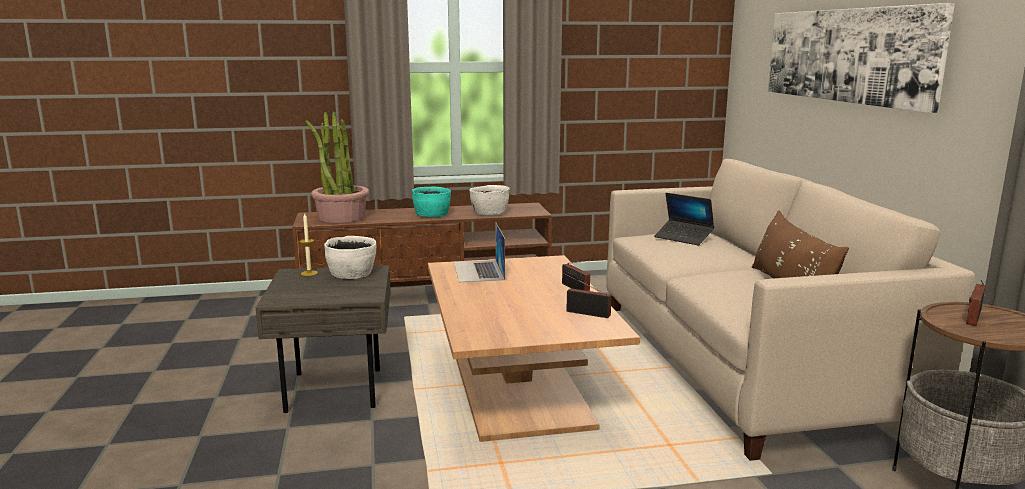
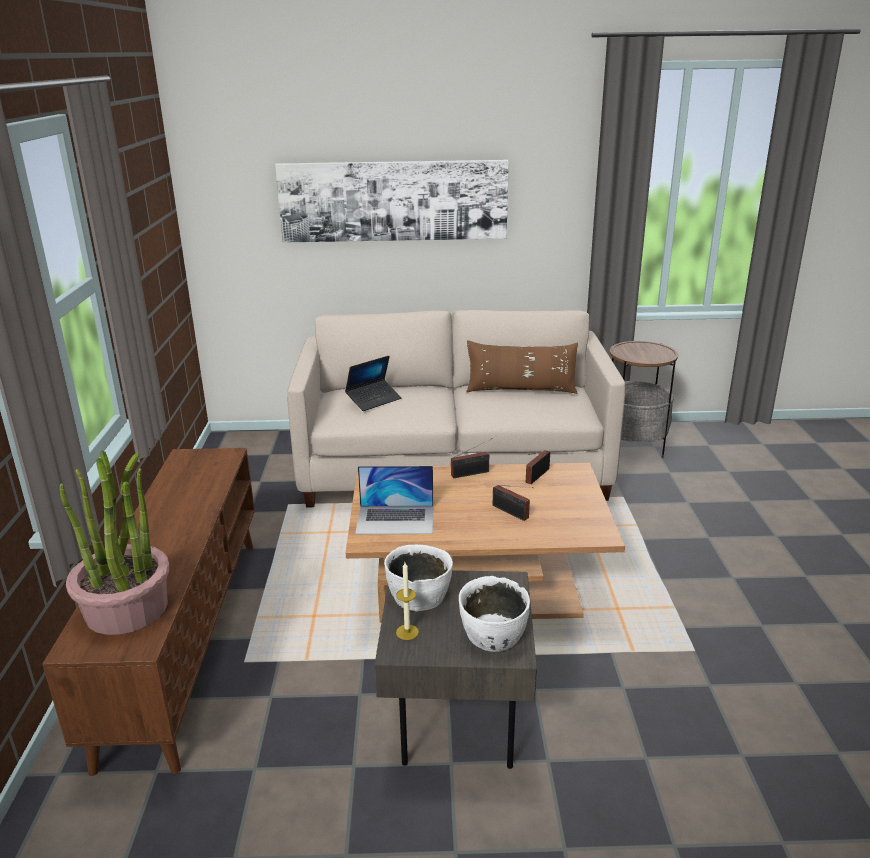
camera: 80 degrees left, 10 degrees up
(432, 214) = (177, 525): turquoise bowl -> none
(489, 212) = (203, 484): white bowl -> white bowl (493, 634)
(972, 318) = (636, 353): radio -> radio (512, 513)

